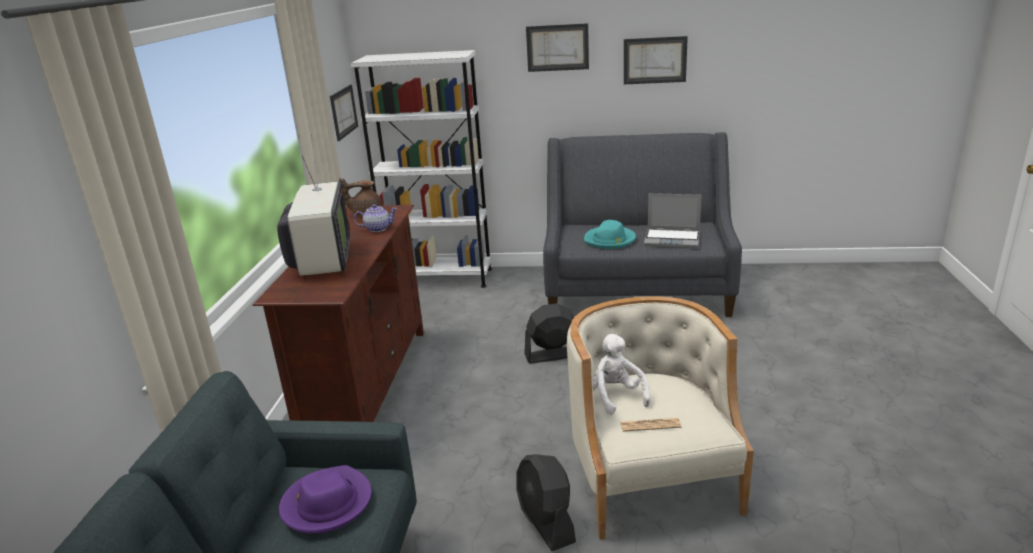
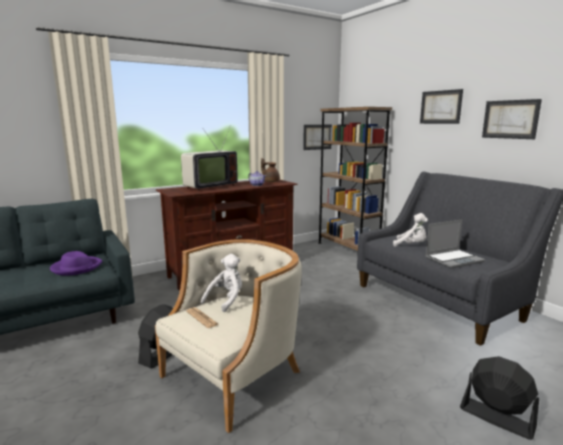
camera: 50 degrees right, 10 degrees down
(439, 278) = (347, 249): white bookcase -> brown bookcase
(553, 355) = (323, 300): black fan -> black fan (496, 417)
(610, 240) = (411, 245): turquoise hat -> white plush toy
(673, 239) = (454, 259): laptop -> laptop turned 90 degrees counterclockwise

